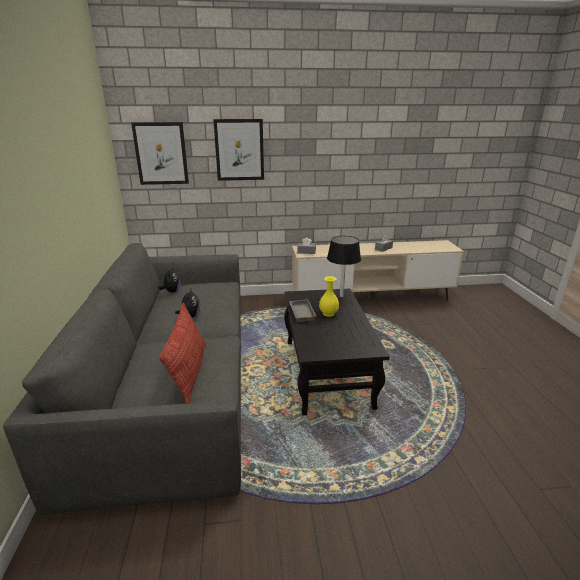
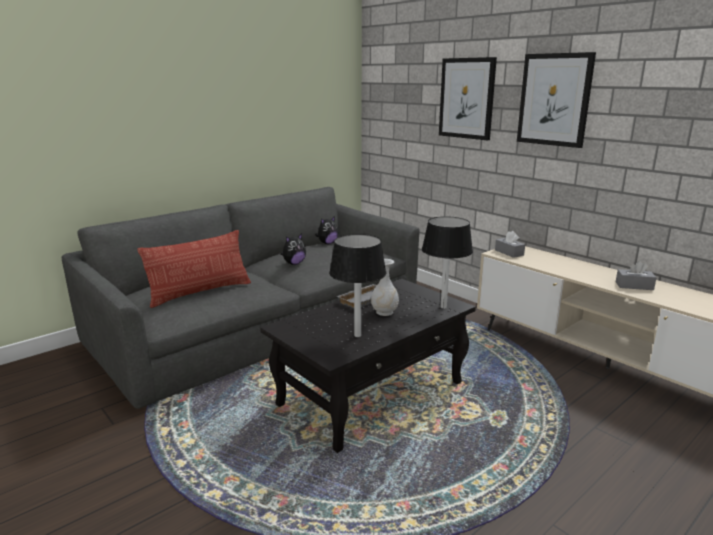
camera: 55 degrees right, 5 degrees down
(161, 153) = (395, 98): picture -> picture (554, 100)
(328, 313) = (385, 312): yellow vase -> white vase
(351, 332) = (357, 335): none -> black table lamp

